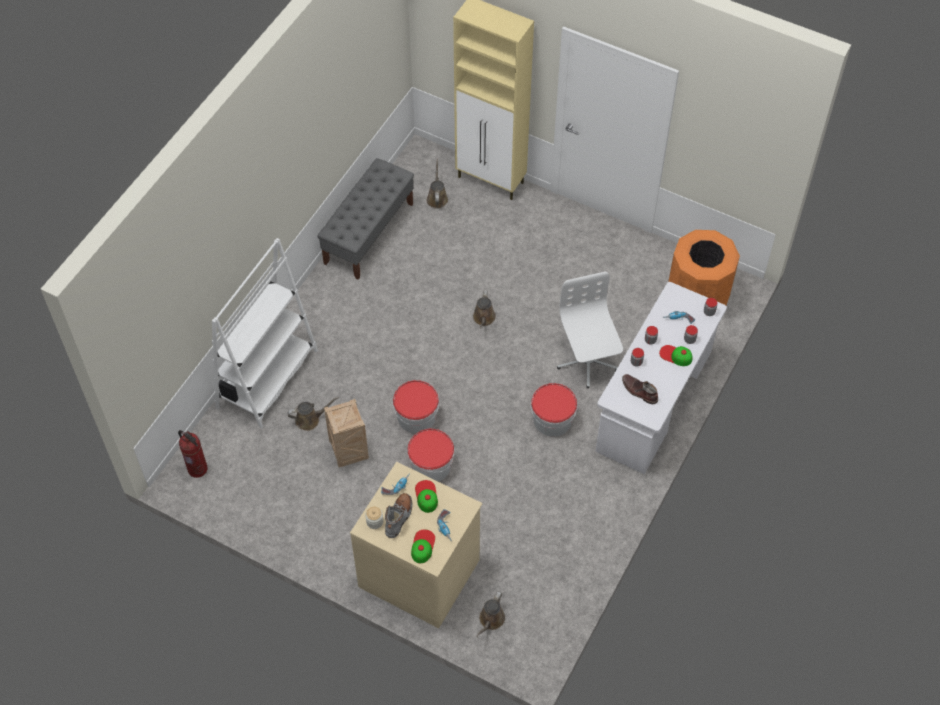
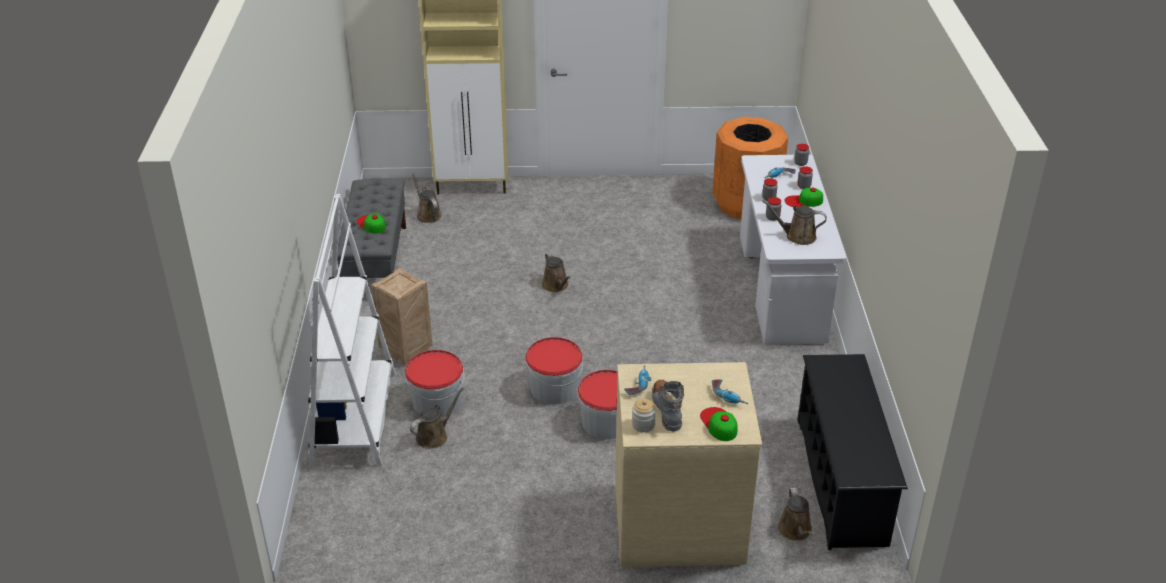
camera: 30 degrees left, 20 degrees down
(197, 469) = (328, 536): fire extinguisher -> none
(350, 453) = (506, 447): crate -> crate (407, 351)
(426, 496) = (680, 380): cap -> cap (371, 224)
(552, 419) = (697, 337): bucket -> bucket (436, 401)
(554, 598) = (841, 481): none -> black shoe rack
(587, 362) = (689, 282): white office chair -> none
(639, 391) = (797, 236): brown boot -> brown watering can

